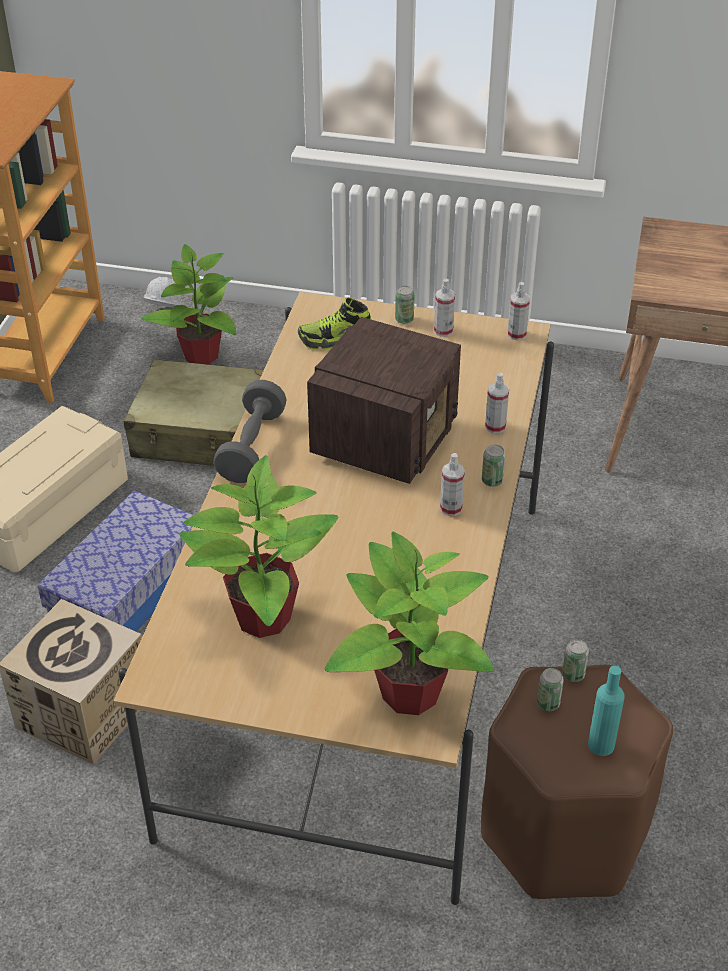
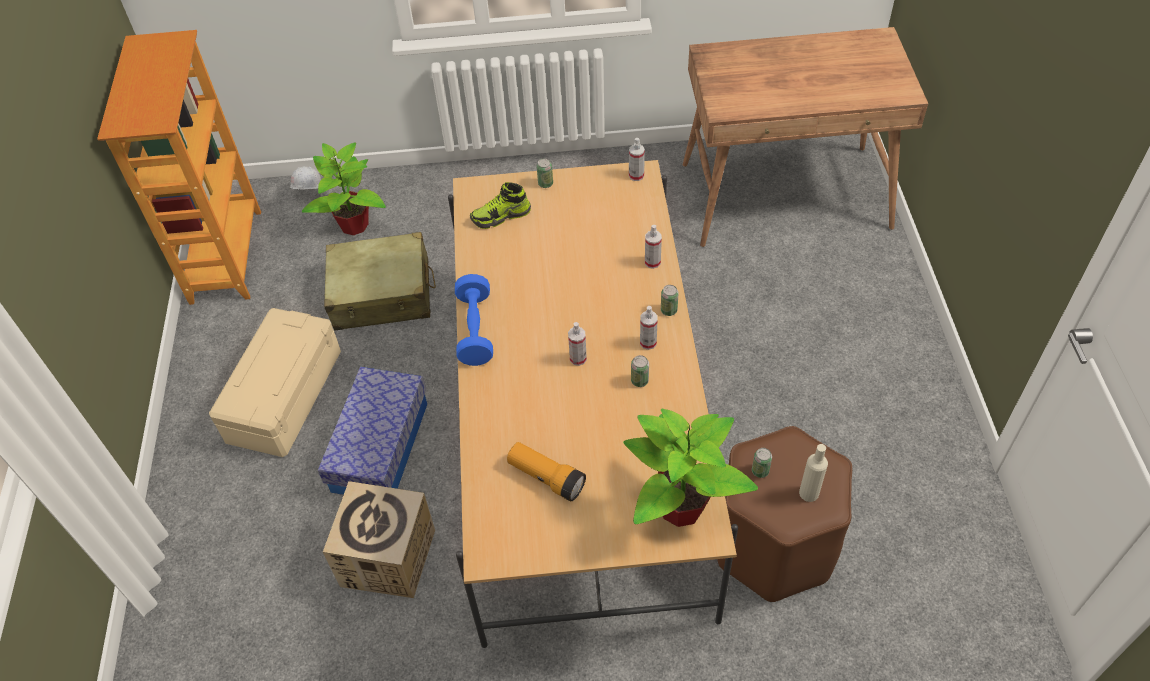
camera: 15 degrees left, 10 degrees up
(252, 447) = (475, 330): grey dumbbell -> blue dumbbell
(262, 618) = (546, 477): potted plant -> flashlight
(386, 438) = (575, 294): radio -> none
(443, 331) = (579, 186): spray bottle -> spray bottle (578, 358)
(573, 674) = (769, 442): can -> can (639, 381)
(601, 745) = (809, 493): turquoise bottle -> beige bottle

